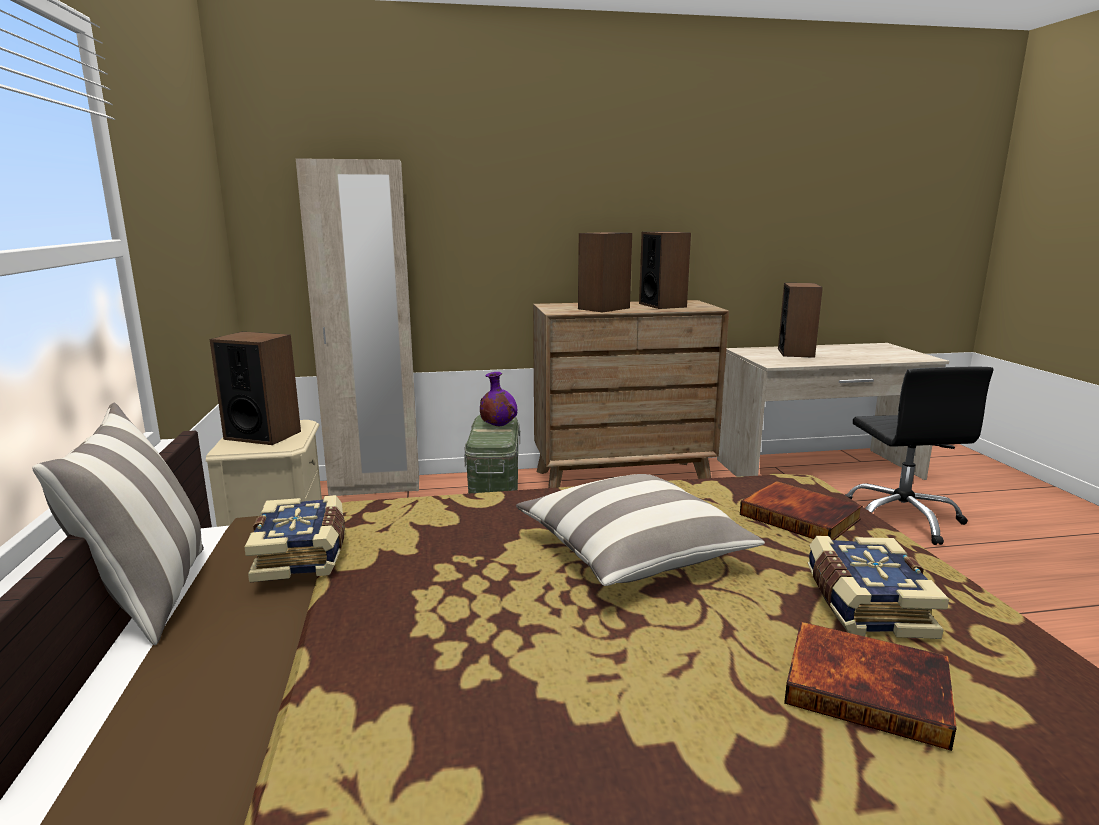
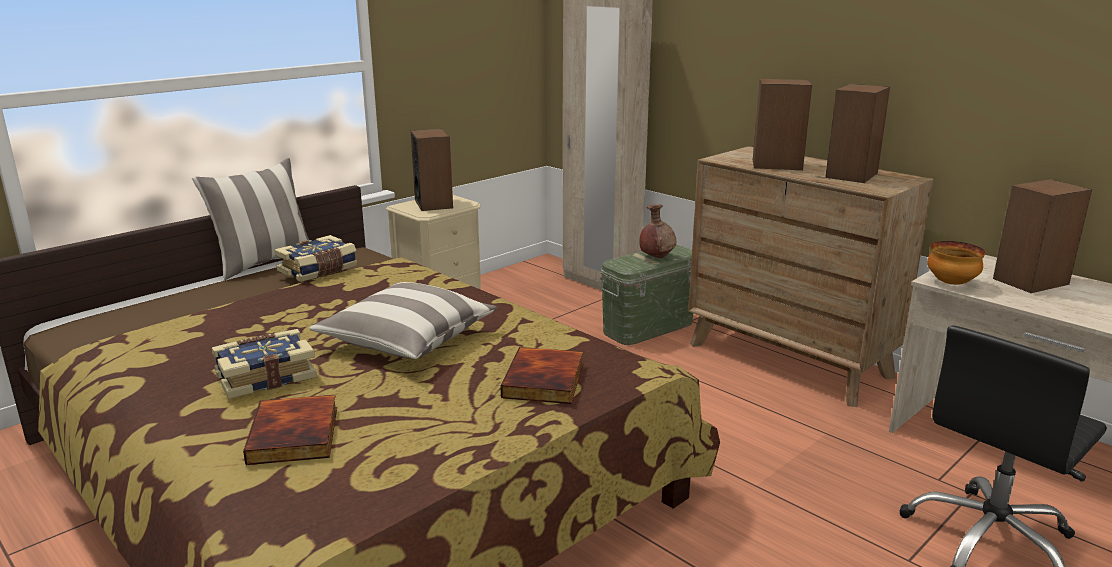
camera: 55 degrees right, 5 degrees up
(498, 426) = (656, 257): purple vase -> brown vase
(781, 363) = (951, 283): none -> bowl
(864, 605) = (406, 422): book -> book (265, 376)

